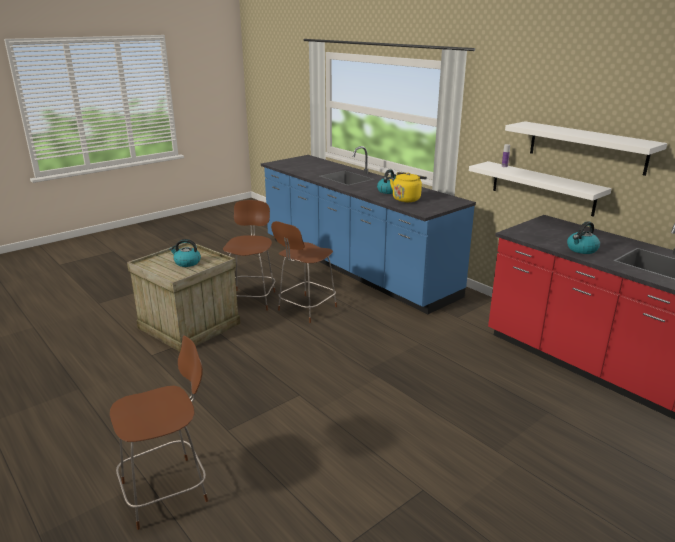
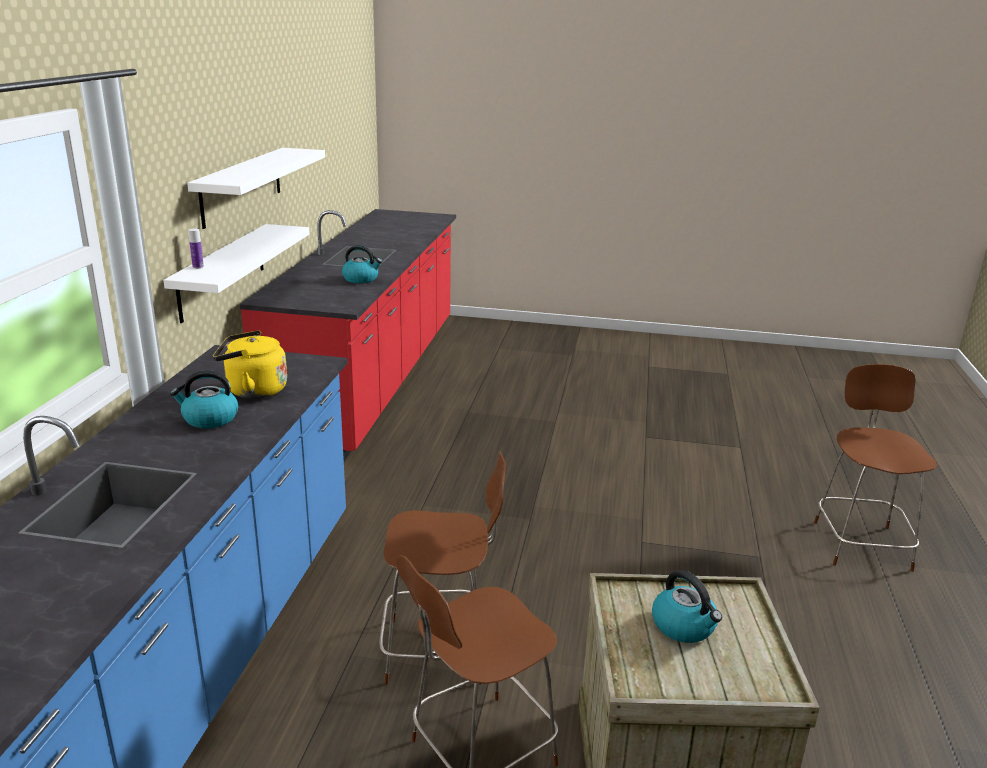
camera: 130 degrees left, 0 degrees up
(168, 490) = (860, 543): brown chair -> brown chair turned 75 degrees clockwise

